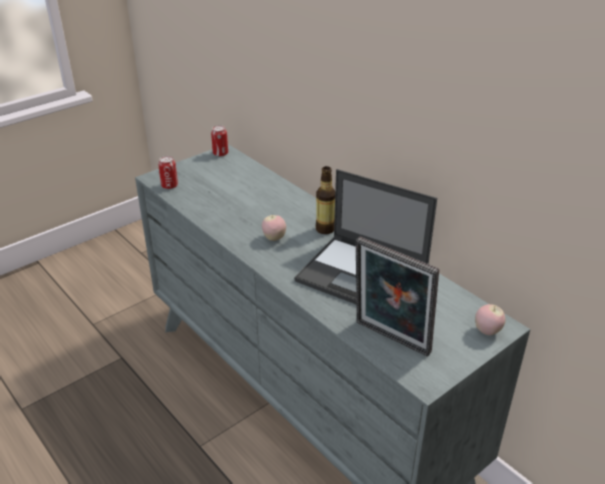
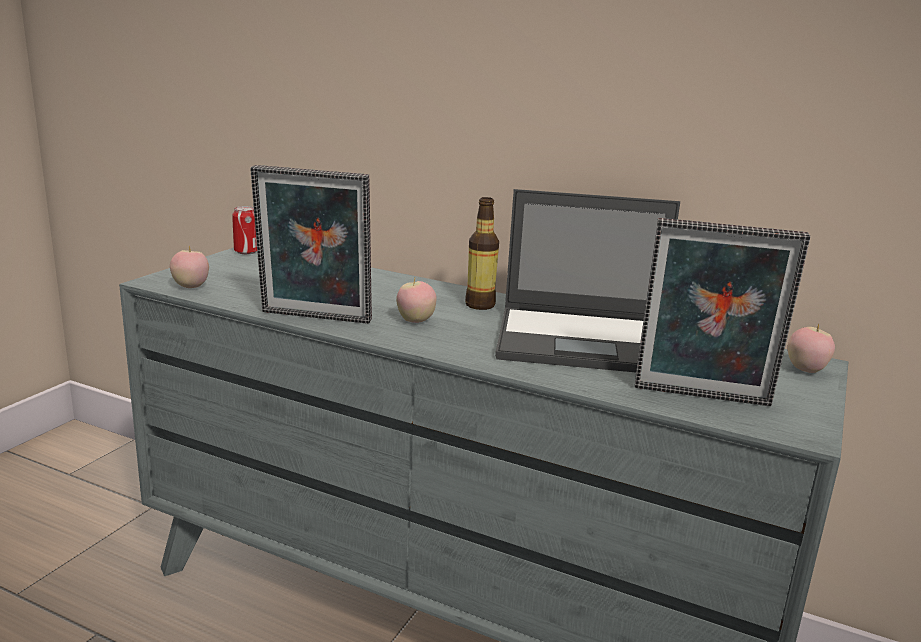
camera: 25 degrees left, 15 degrees down
(169, 186) = (191, 287): can -> apple
(218, 226) = (314, 318): none -> picture frame

